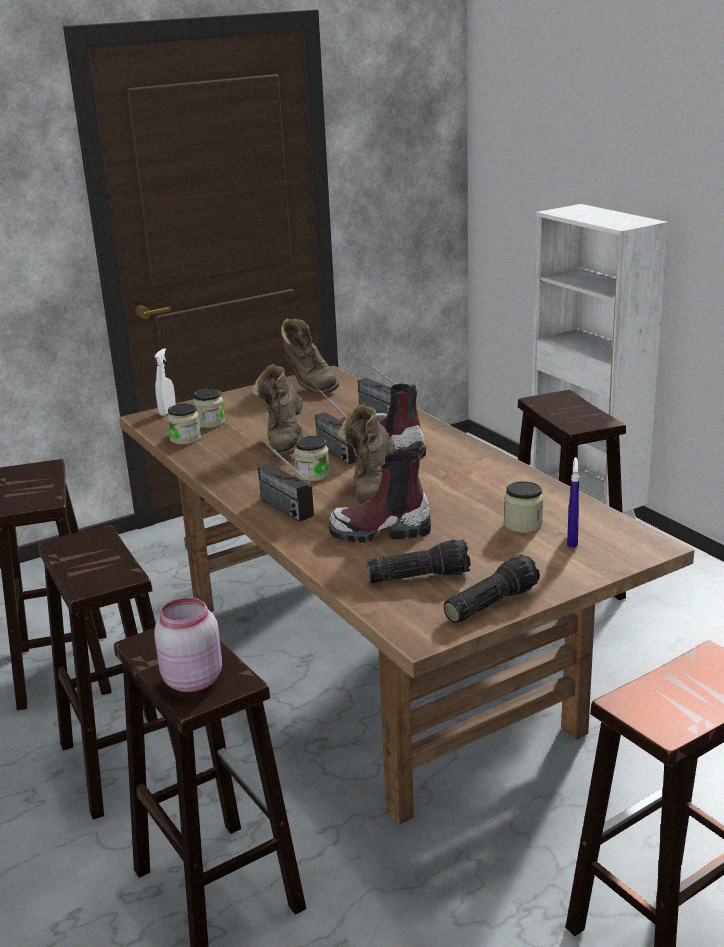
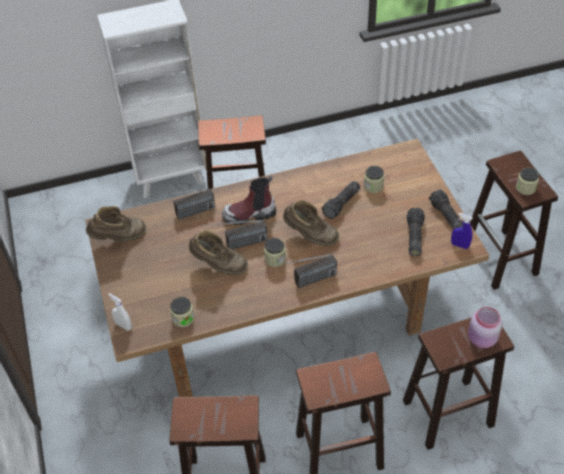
camera: 75 degrees left, 25 degrees up
(210, 423) = (160, 302): jar -> jar (525, 188)
(381, 531) = (361, 242): boot -> none
(459, 505) = (342, 204): none -> flashlight
(572, 541) = (396, 174): blue spray bottle -> blue spray bottle (459, 245)

